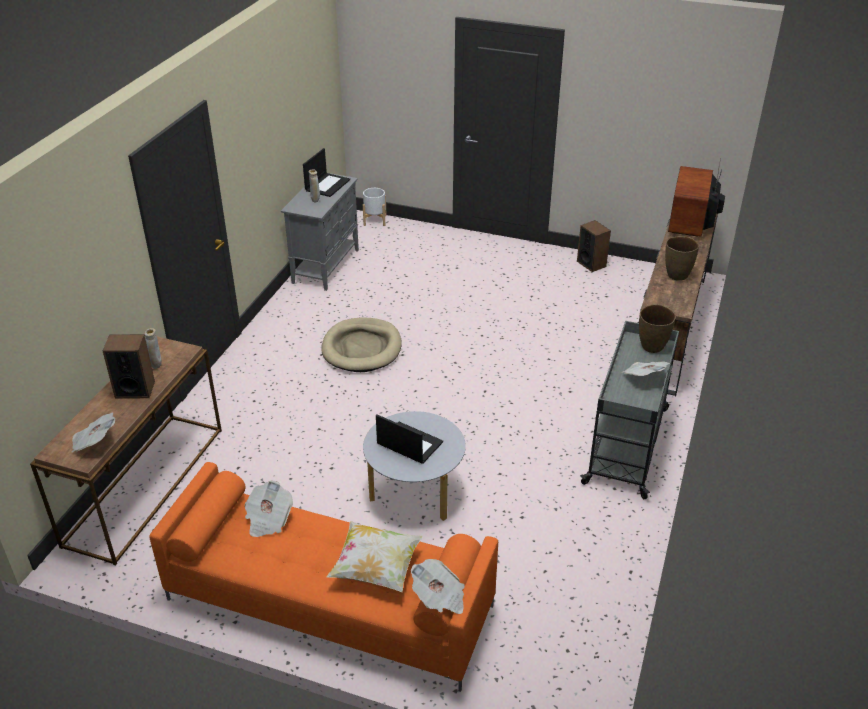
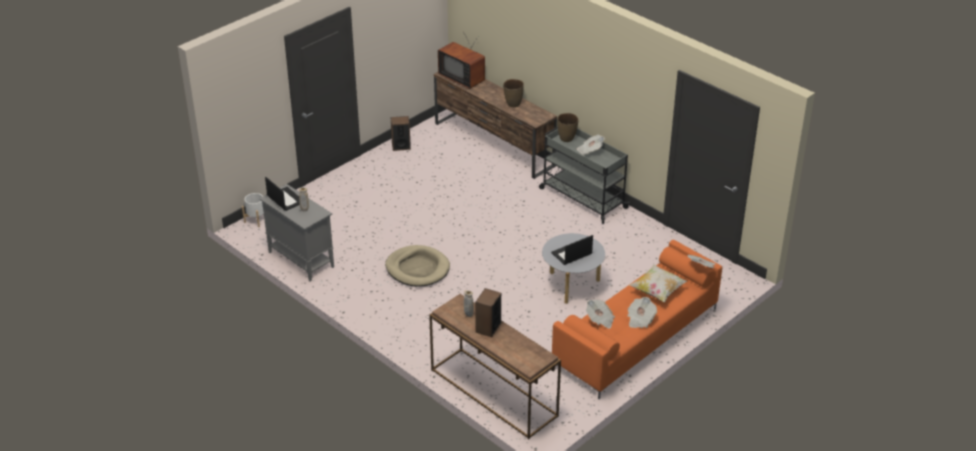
camera: 65 degrees left, 0 degrees up
(94, 442) = (531, 350): newspaper -> newspaper (640, 319)

